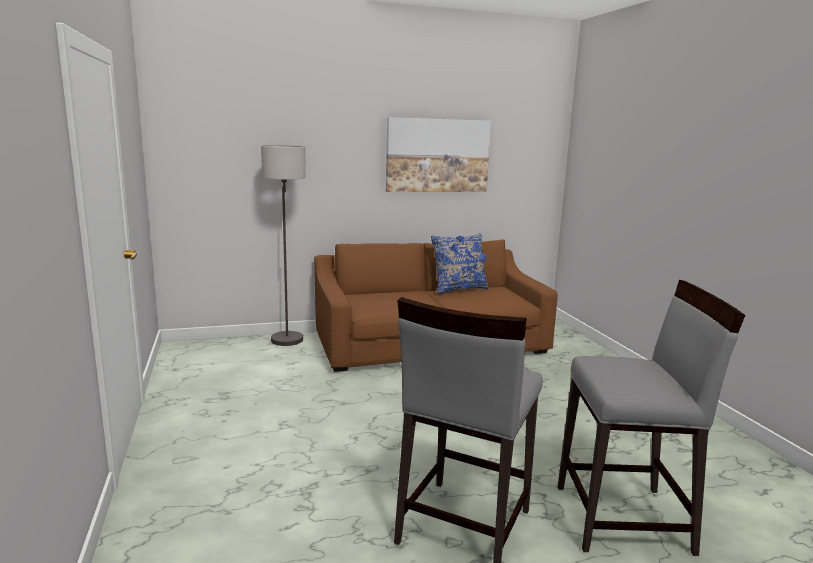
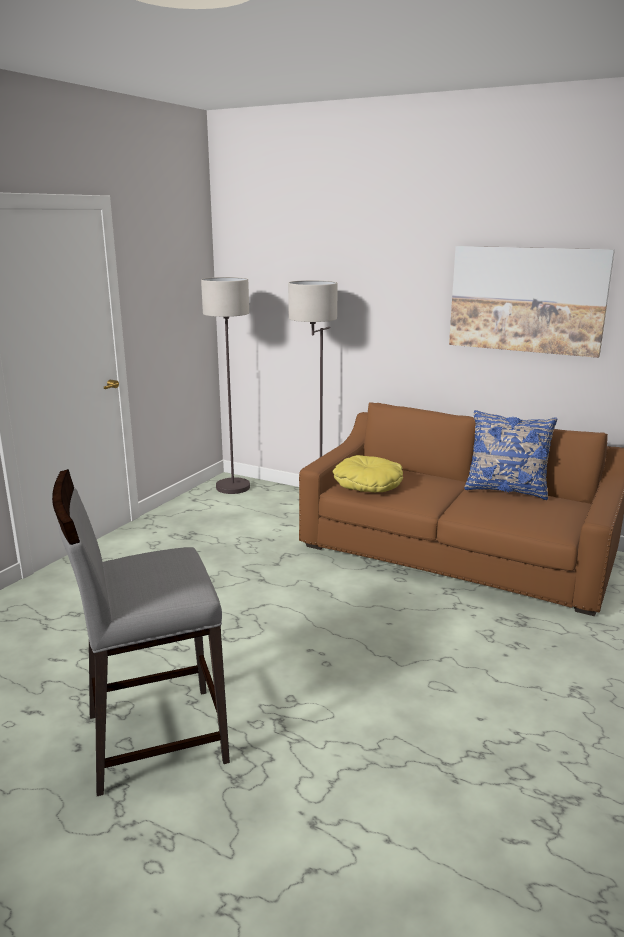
camera: 45 degrees right, 5 degrees up
(200, 353) = (233, 491): none -> grey floor lamp
(378, 305) = (369, 484): none -> yellow pillow
(624, 519) = (301, 836): grey stool -> none

